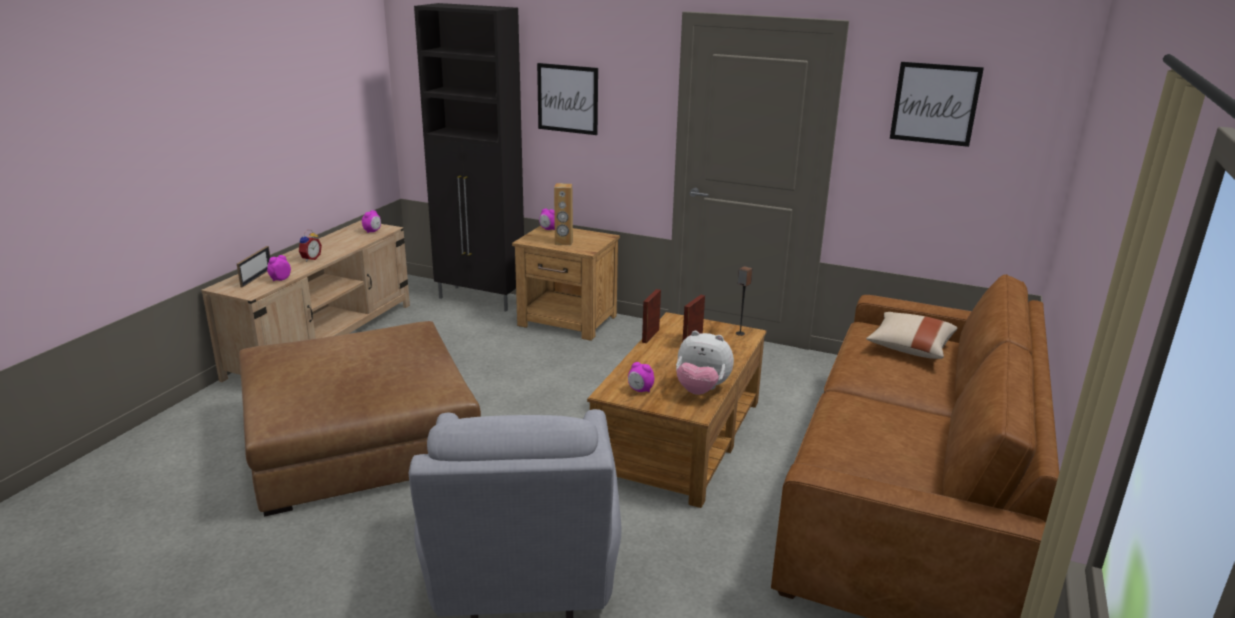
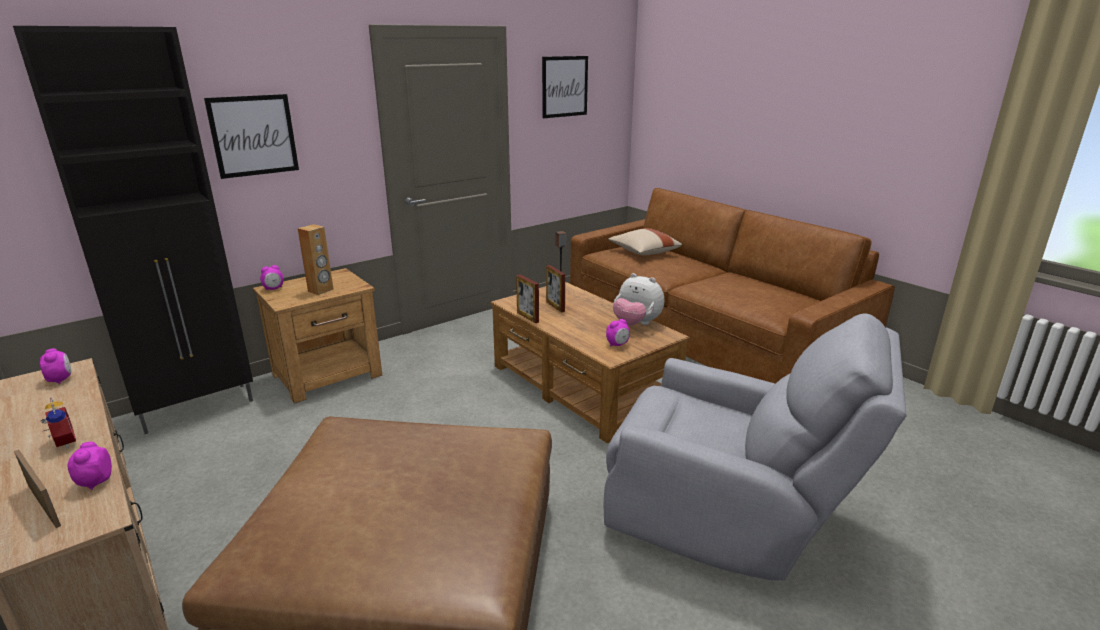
camera: 60 degrees left, 0 degrees up
(701, 390) = (636, 324): plush toy -> plush toy turned 75 degrees clockwise

